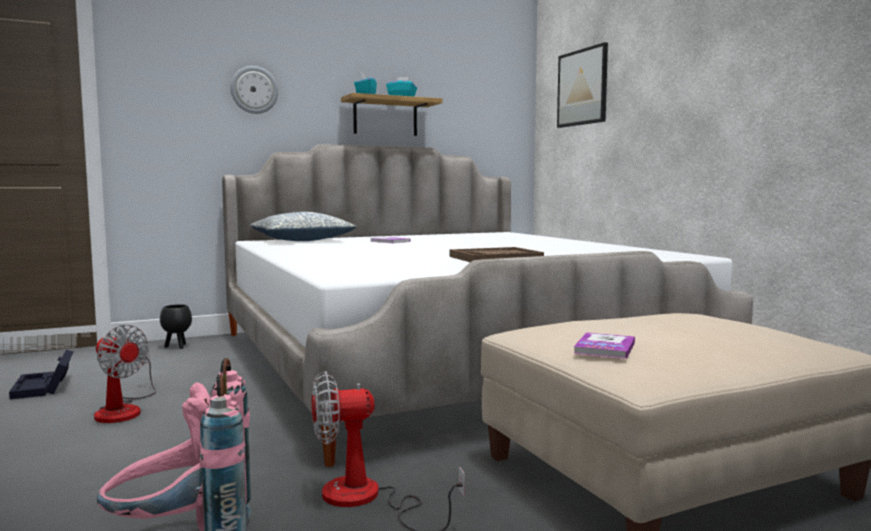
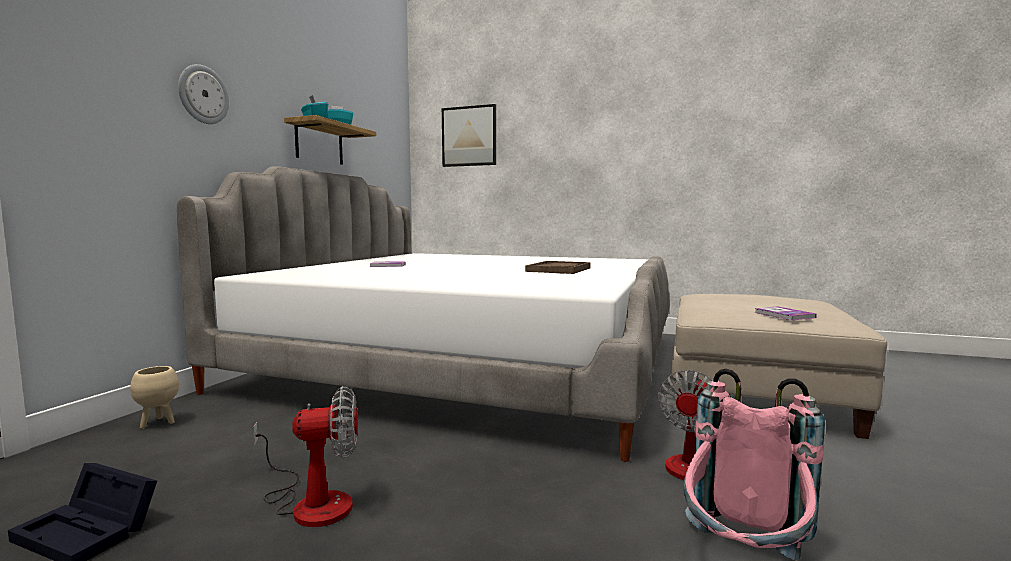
camera: 45 degrees left, 0 degrees up
(177, 347) = (158, 423): black planter -> beige planter
(302, 240) = (297, 271): pillow -> none

